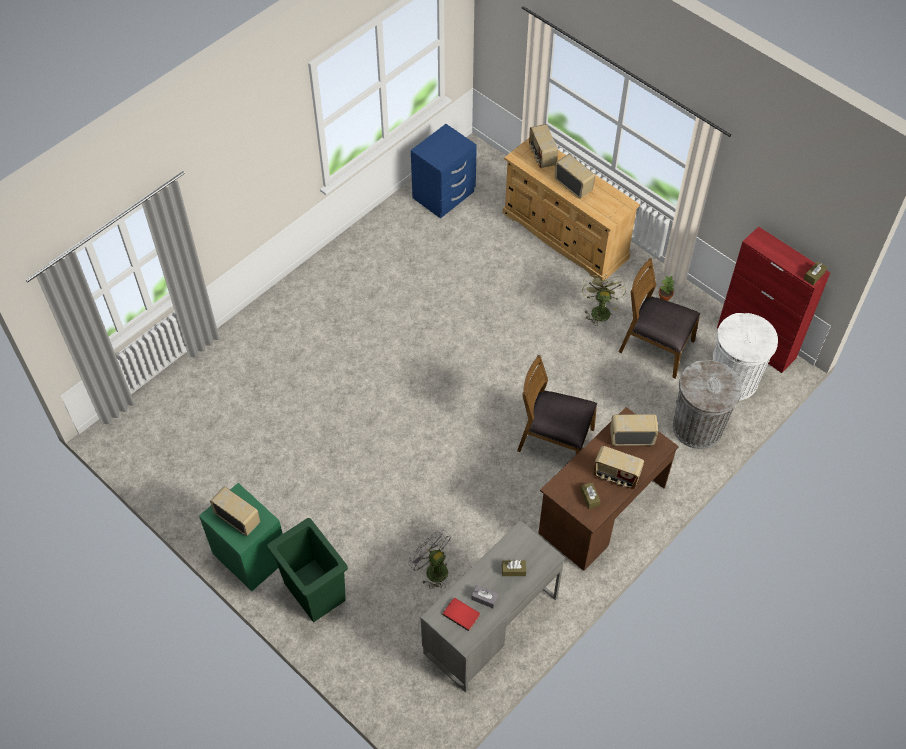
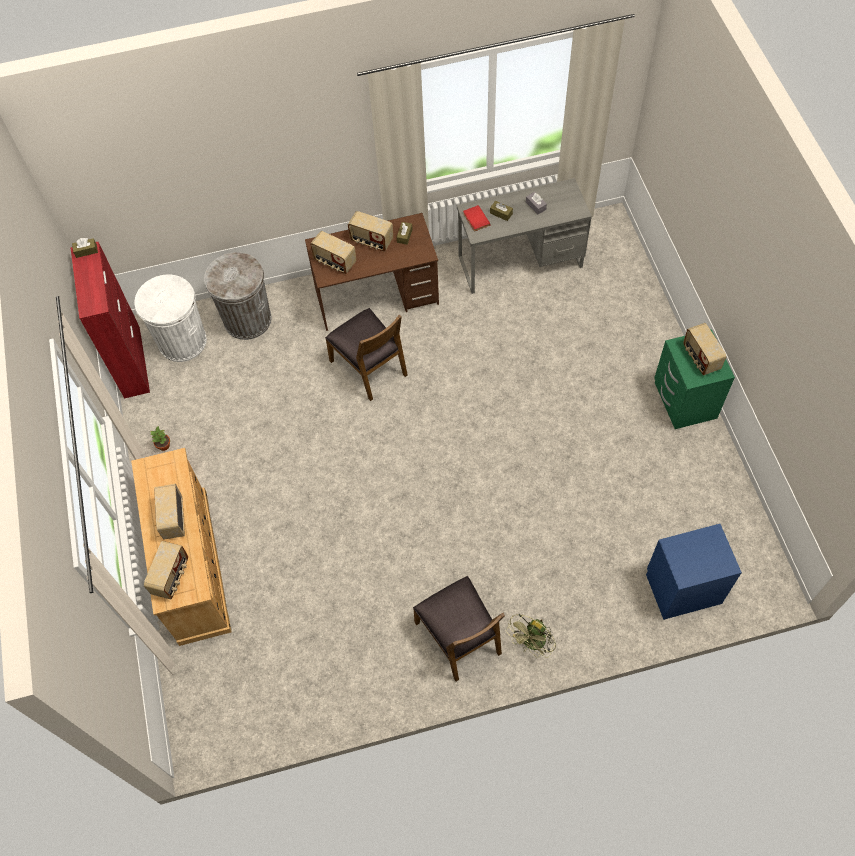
camera: 145 degrees left, 5 degrees up
(314, 593) = (644, 346): green trash can -> none
(432, 569) = (539, 319): grey fan -> none
(444, 195) = (273, 694): blue nightstand -> blue nightstand (682, 587)
(462, 614) = (559, 204): red book -> red book (475, 219)
(599, 310) = (232, 464): green fan -> green fan (532, 644)
(616, 476) = (371, 241): radio -> radio turned 150 degrees clockwise
(655, 347) = (216, 403): brown chair -> brown chair (459, 637)

